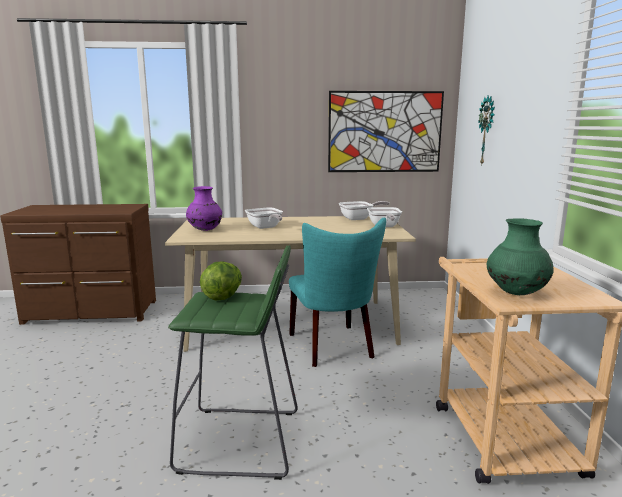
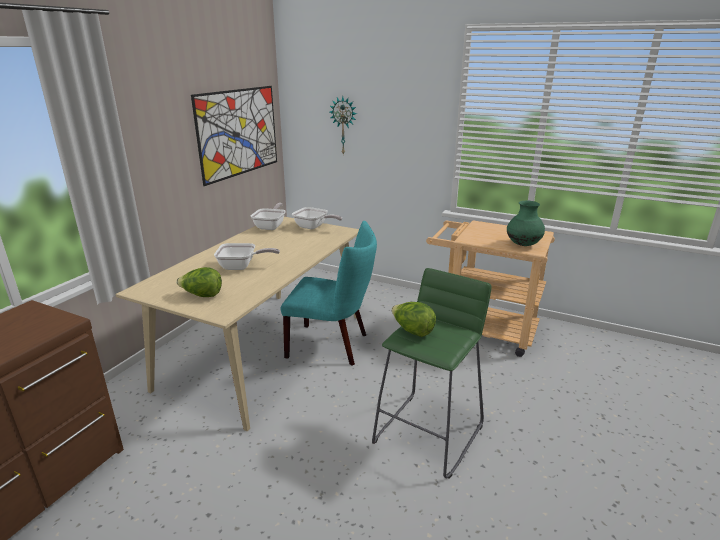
camera: 60 degrees left, 10 degrees up
(205, 230) = (202, 295): purple vase -> lettuce

